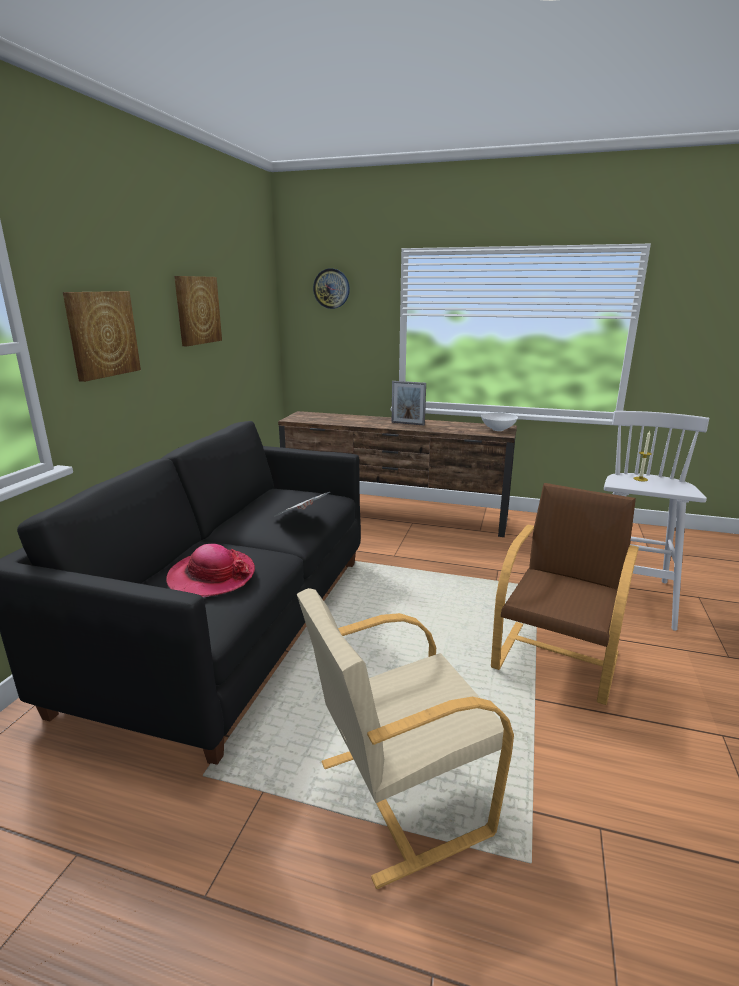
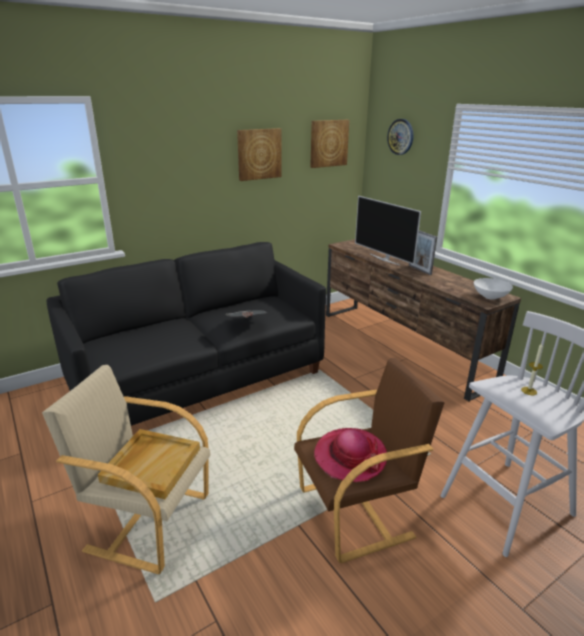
camera: 40 degrees right, 5 degrees up
(102, 334) = (163, 172): picture -> picture (328, 143)
(211, 576) = (146, 341): hat -> hat (350, 456)
(360, 422) = (384, 259): none -> television
(421, 699) = (151, 464): none -> beige tray

